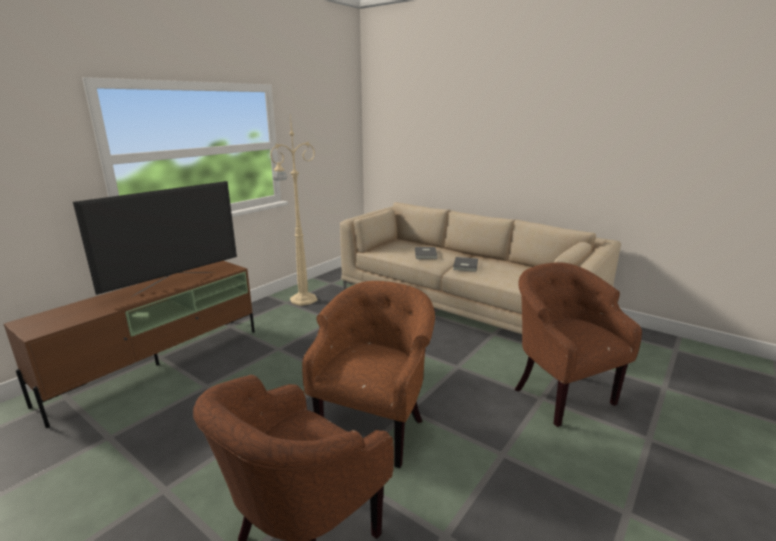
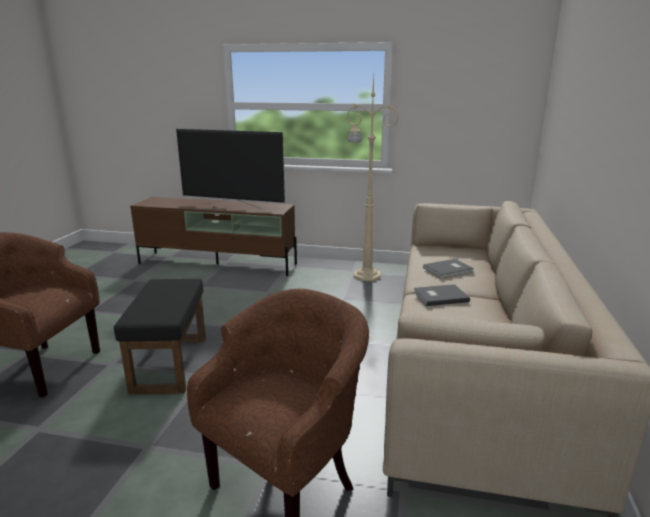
camera: 65 degrees right, 0 degrees up
(375, 427) = (171, 364): brown armchair -> black ottoman

